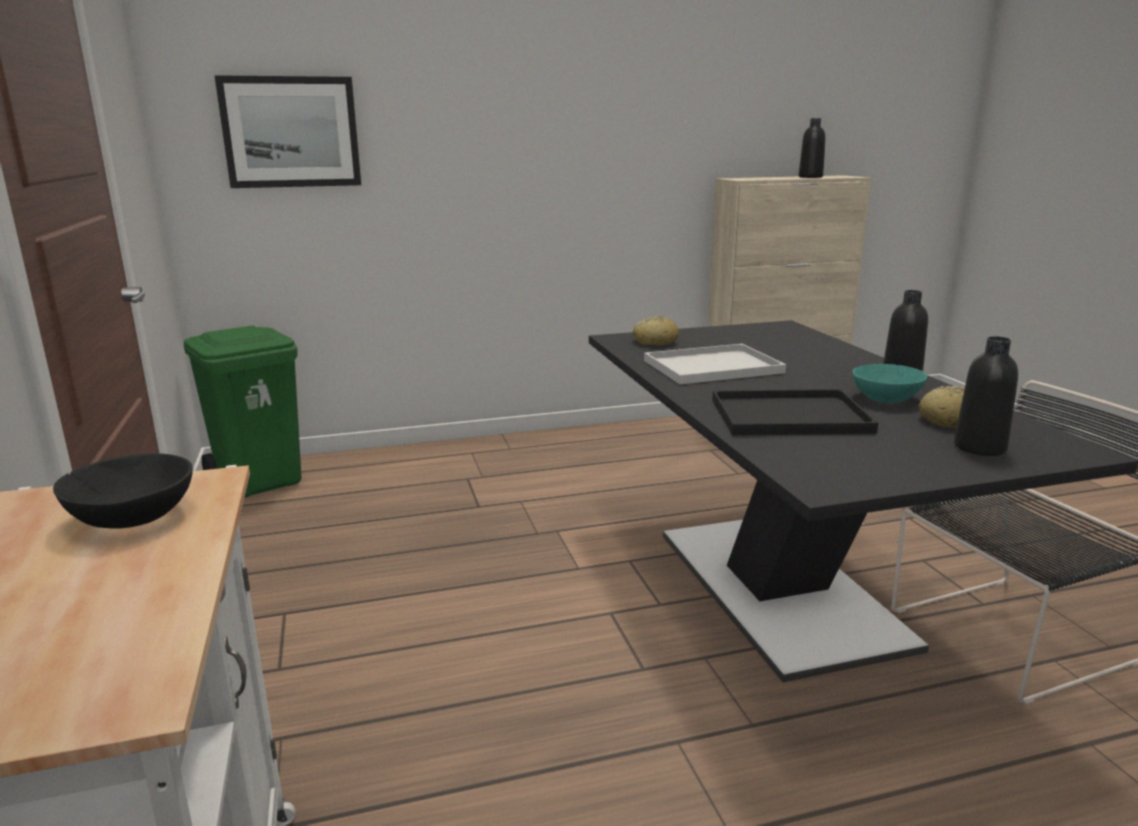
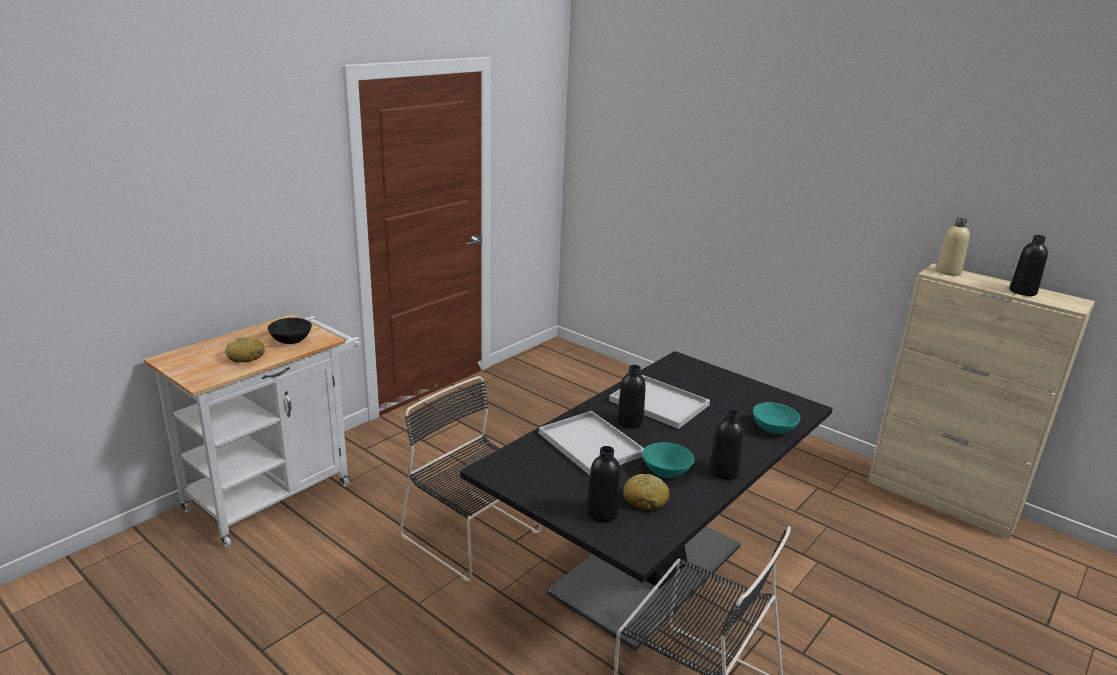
camera: 55 degrees right, 5 degrees up
(260, 482) = (558, 358): green trash can -> none
(291, 132) = (629, 156): picture -> none
(599, 705) = (474, 536): none -> black chair
(655, 341) = (690, 373): bread -> bread (246, 357)
(744, 178) = (948, 272): none -> beige bottle
(748, 387) = (629, 422): none -> black bottle
(792, 415) = (593, 444): black tray -> white tray
(817, 343) = (773, 428): none -> turquoise bowl

